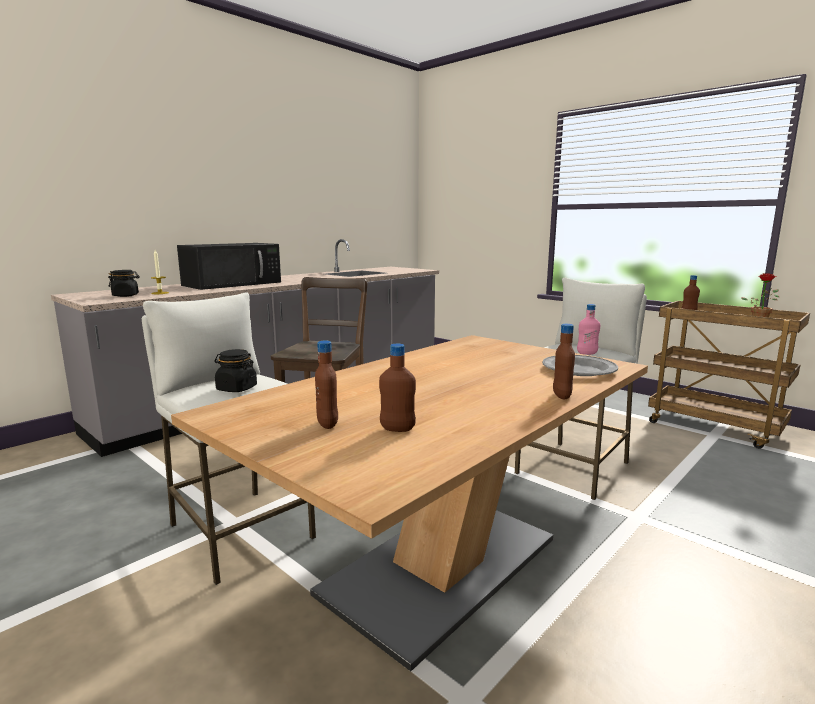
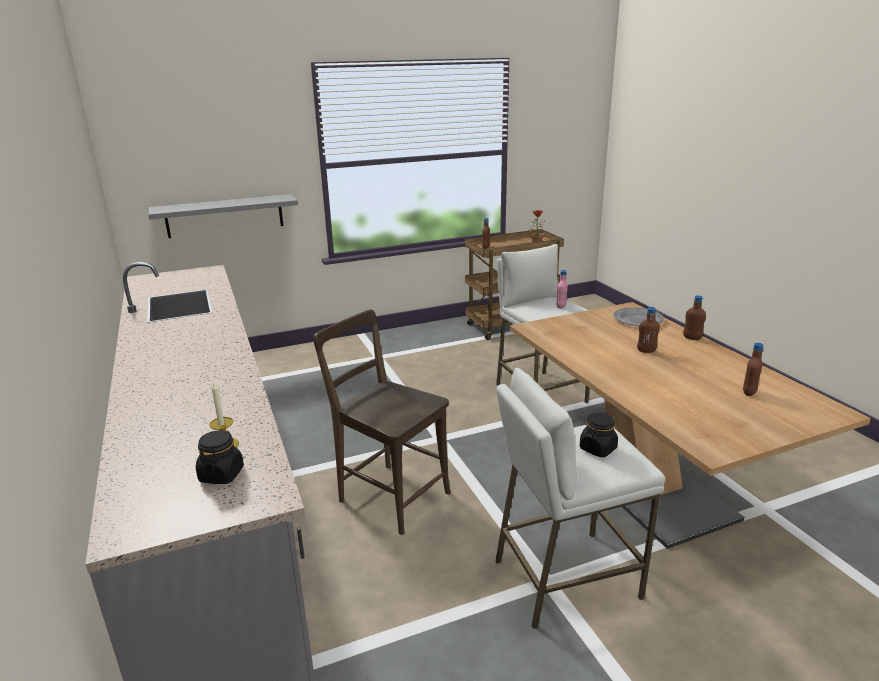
camera: 65 degrees left, 10 degrees up
(233, 283) = (180, 387): black microwave -> none
(327, 424) = (739, 411): brown bottle -> brown bottle (646, 351)
(477, 242) = (225, 216): none -> grey shelf

